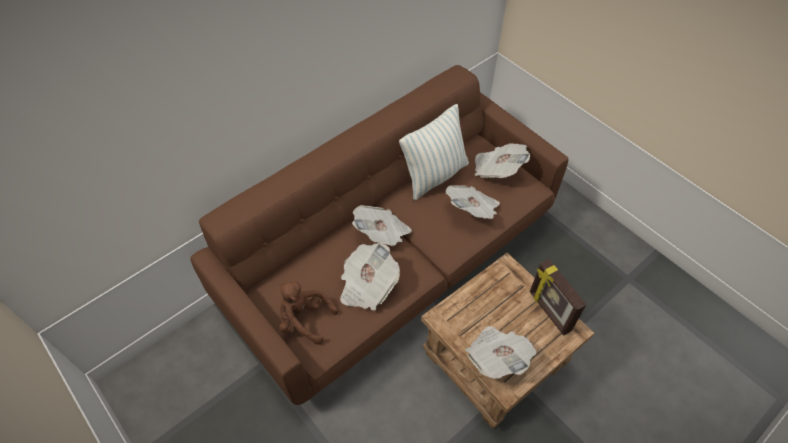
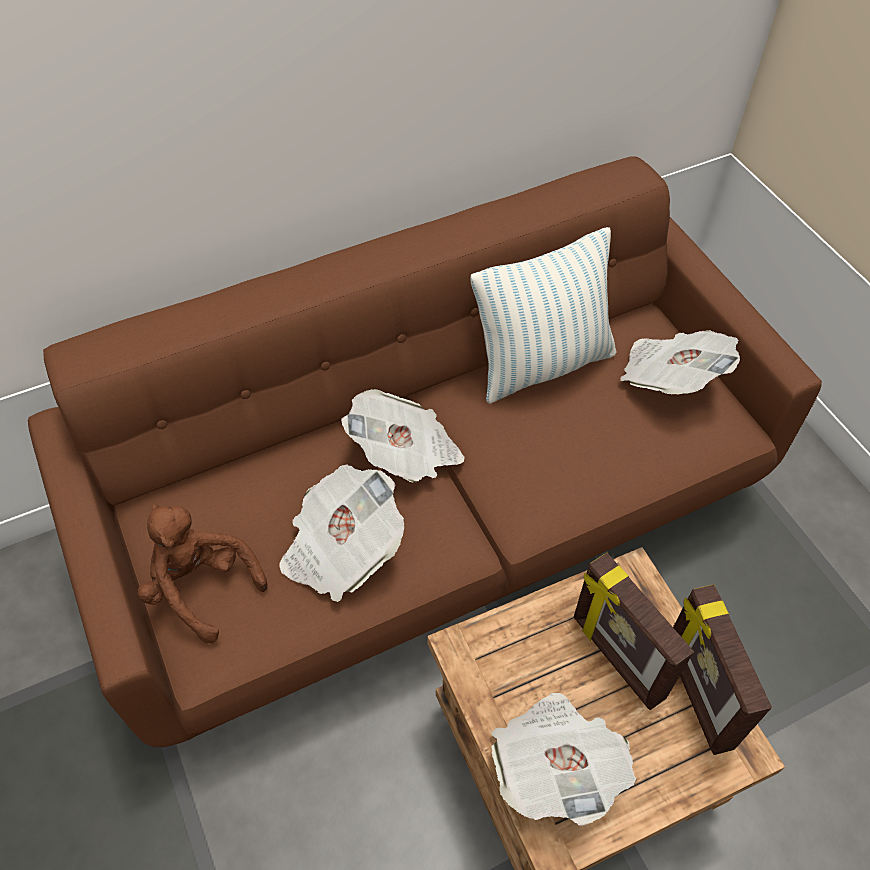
camera: 15 degrees right, 0 degrees up
(473, 210) = (597, 446): newspaper -> none
(510, 305) = (616, 658): none -> picture frame

